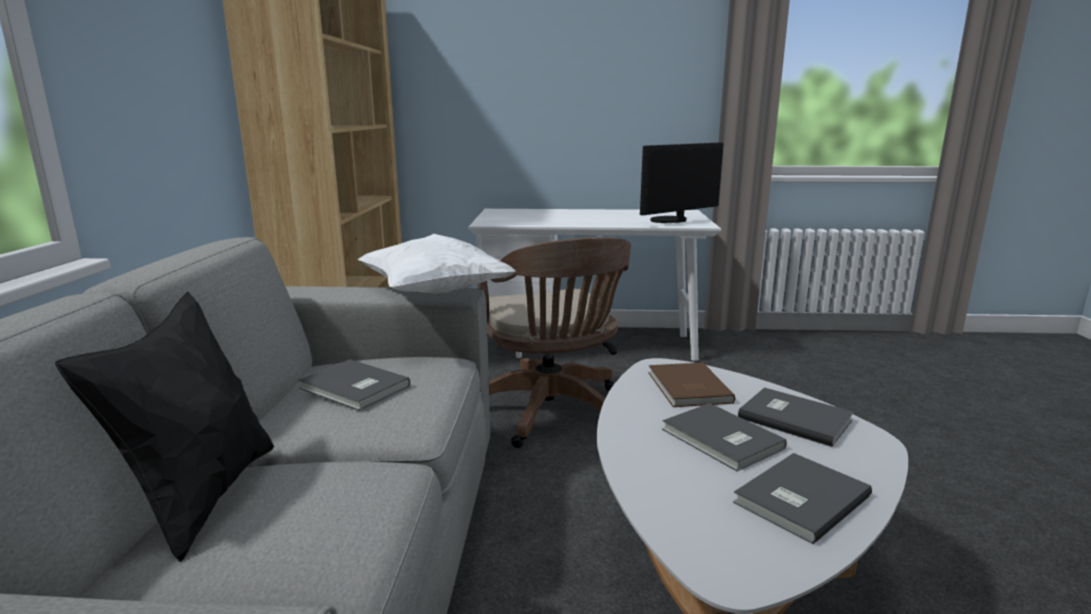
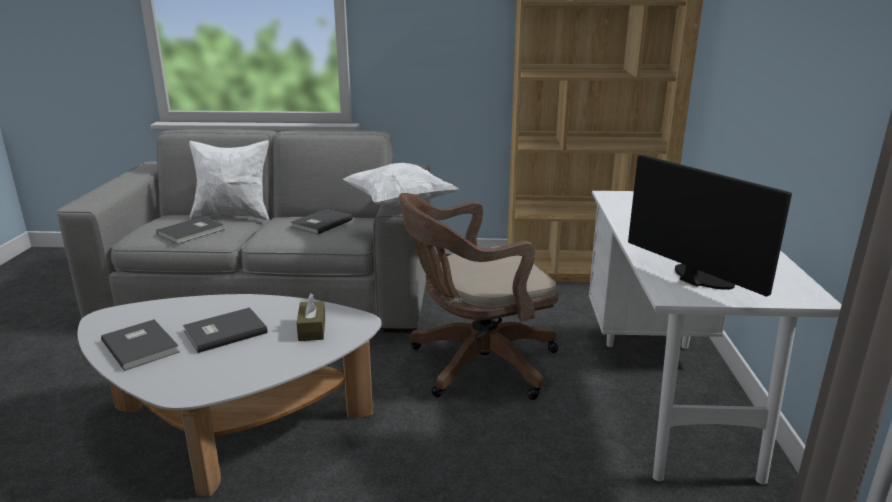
camera: 90 degrees right, 5 degrees up
(201, 497) = (233, 216): black pillow -> white pillow
(687, 388) = (312, 329): brown book -> brown tissue box
(794, 418) = (239, 366): grey book -> grey book (192, 232)

